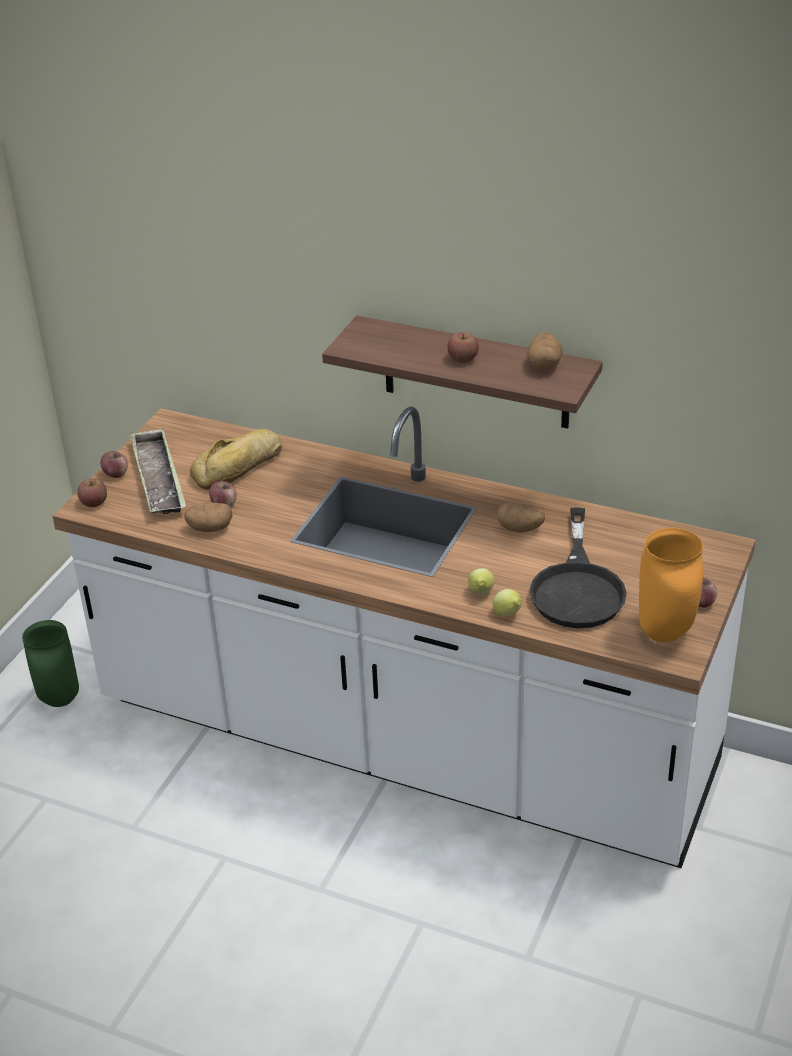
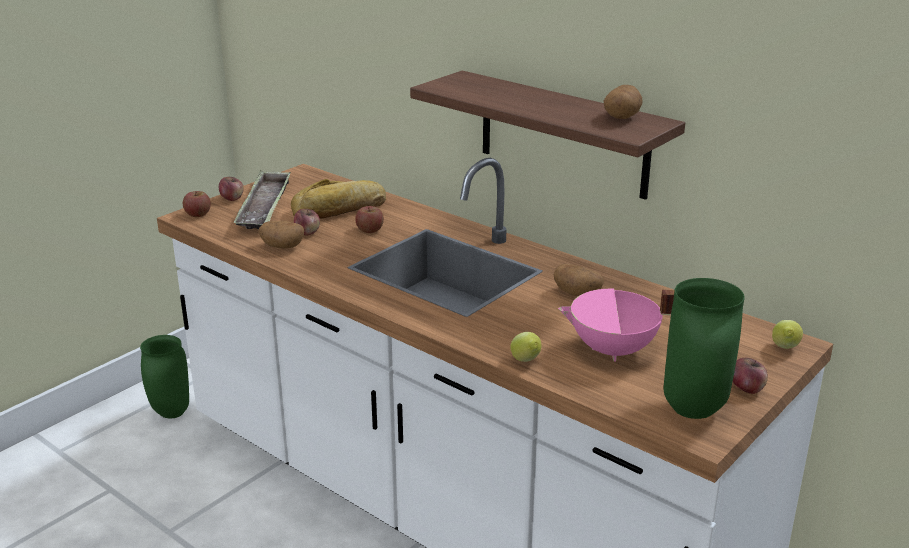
camera: 15 degrees right, 10 degrees down
(463, 358) = (542, 104): apple -> apple (370, 230)
(481, 593) = (508, 338): lemon -> lemon (784, 348)
(577, 587) = (614, 351): black frying pan -> pink cooking pot
(666, 634) = (695, 410): orange vase -> green vase

